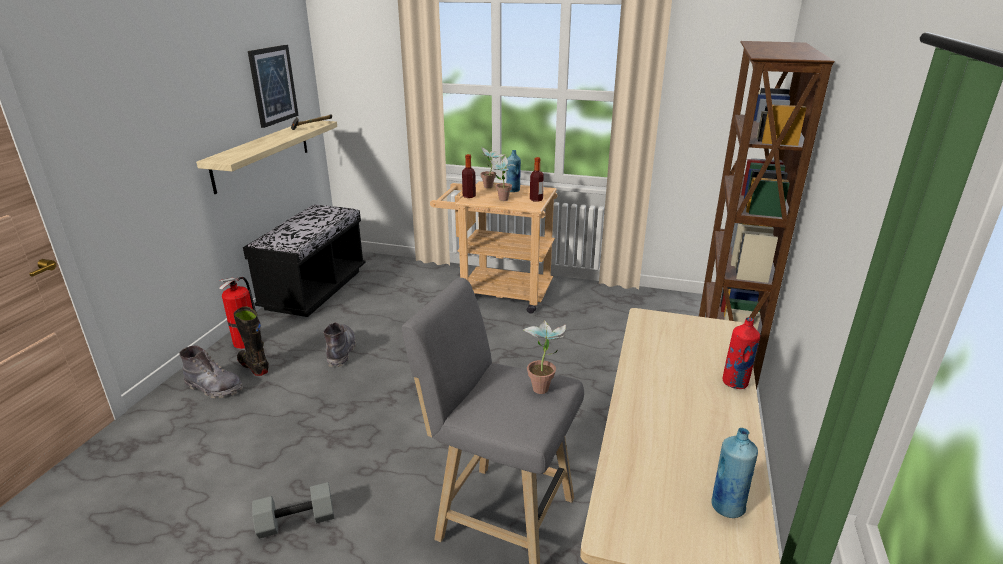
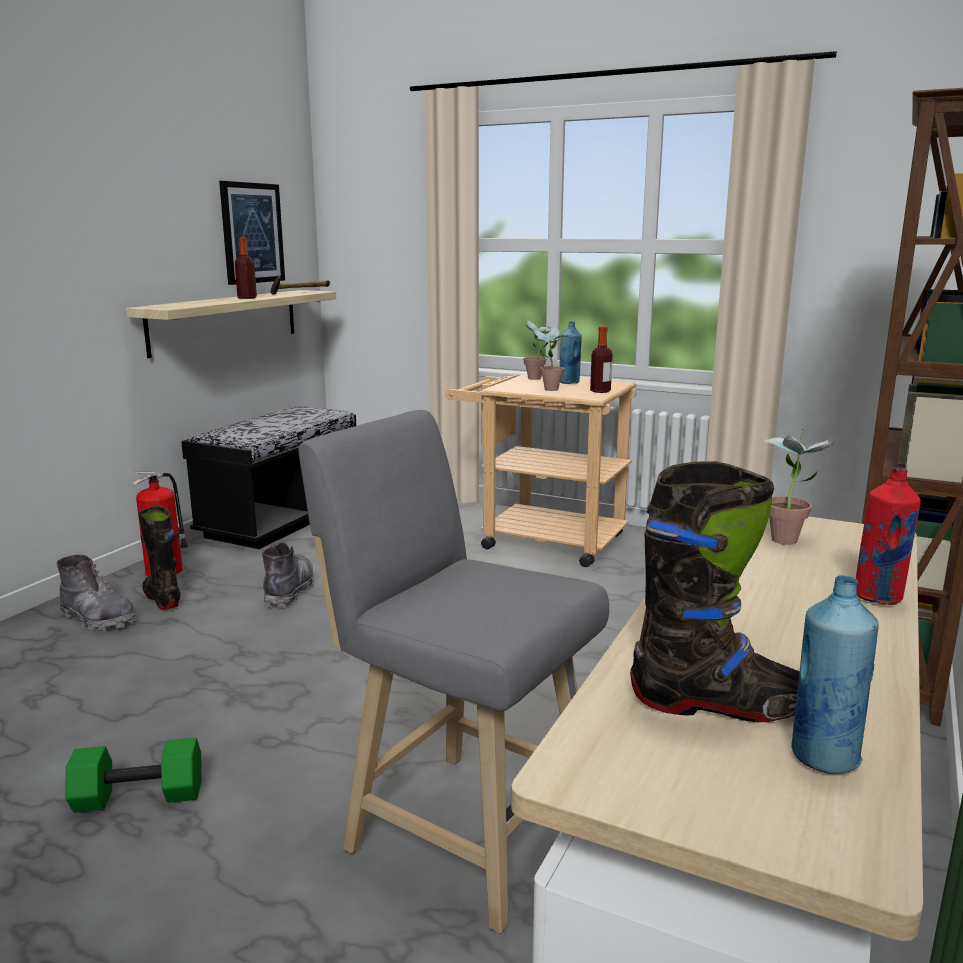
camera: 10 degrees right, 10 degrees down
(295, 522) = (137, 798): grey dumbbell -> green dumbbell
(469, 196) = (501, 384): bottle -> bottle (247, 298)
(544, 386) = (536, 583): potted plant -> potted plant (789, 537)
(671, 477) = (721, 705): none -> black boot

